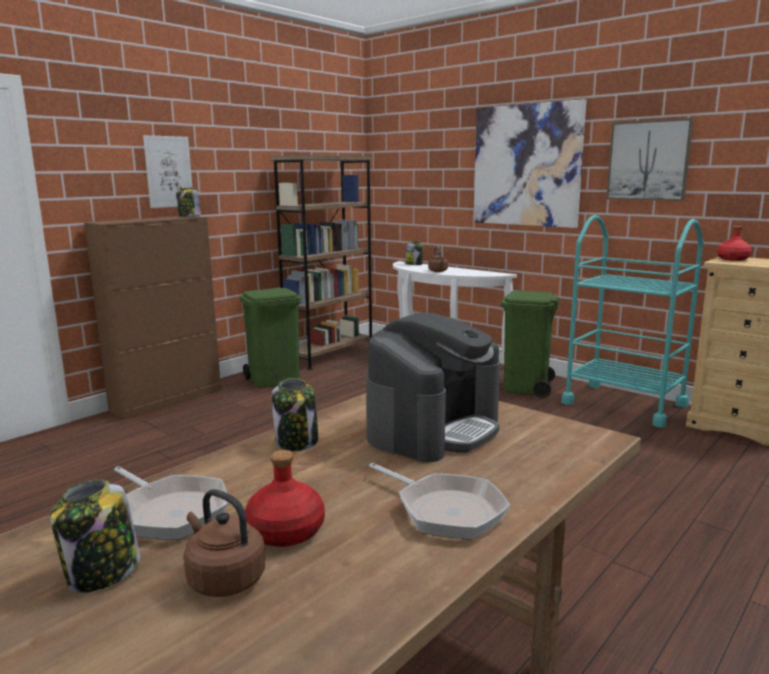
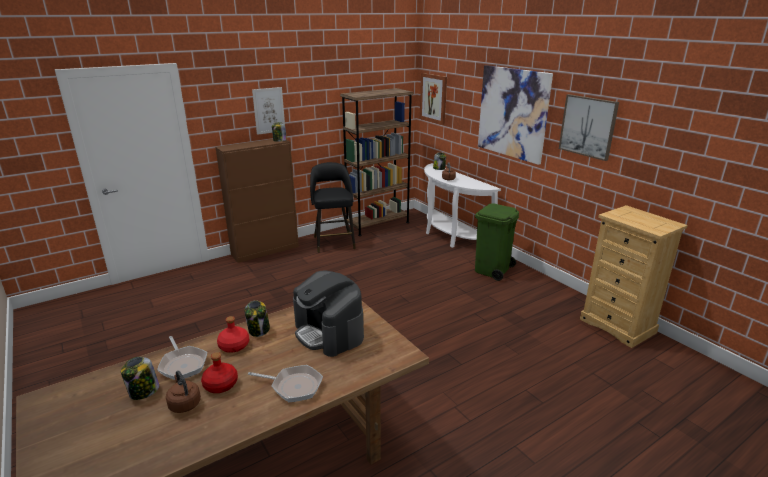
camera: 15 degrees right, 10 degrees up
(275, 380) = (334, 242): green trash can -> black stool
(395, 170) = (433, 98): none -> picture
(434, 429) = (329, 332): coffee machine -> coffee machine turned 90 degrees clockwise
(445, 510) = (293, 386): frying pan -> frying pan turned 45 degrees counterclockwise
(624, 404) = (550, 294): turquoise cart -> none
(733, 259) = (626, 212): red bottle -> red bottle (234, 346)

